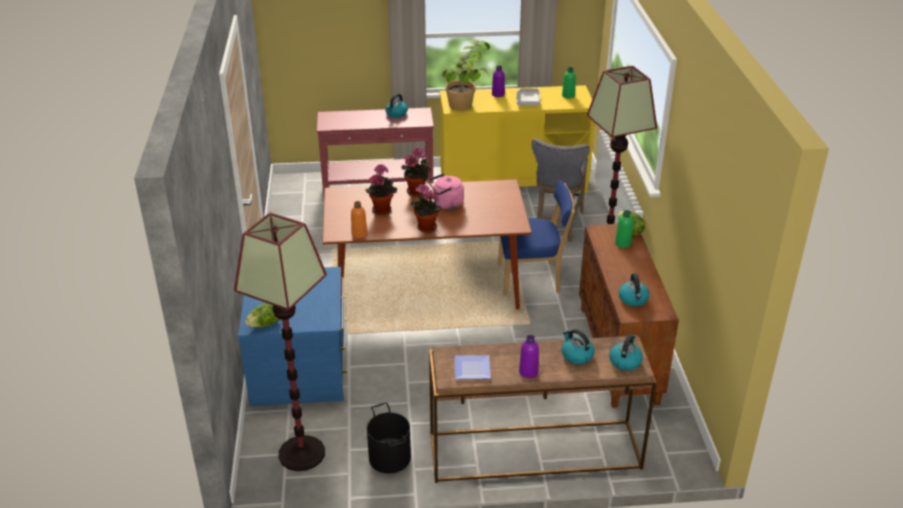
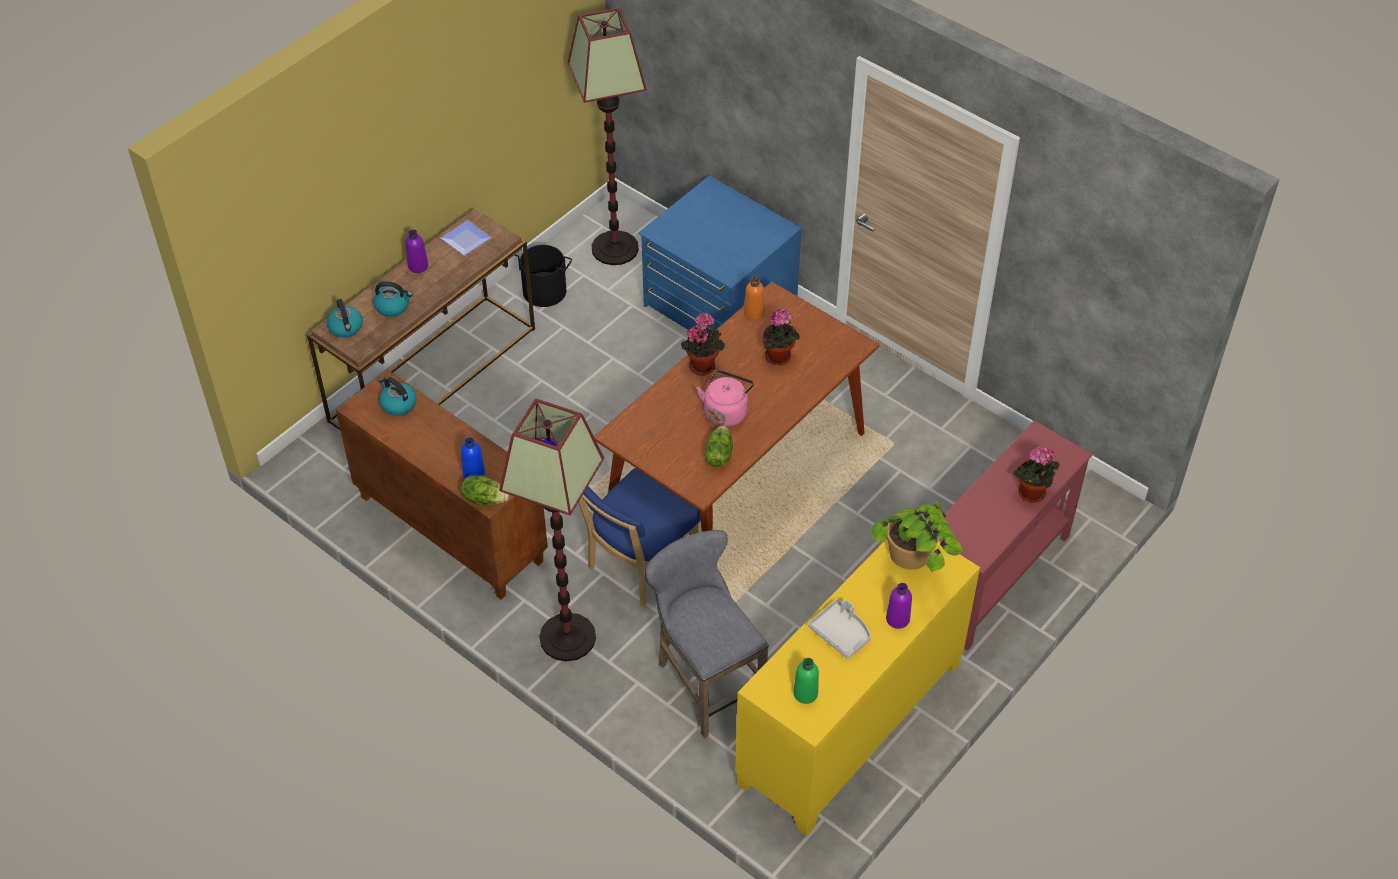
camera: 135 degrees right, 15 degrees up
(266, 324) = (703, 196): lettuce -> lettuce (718, 455)
(396, 114) = (1000, 523): kettle -> none
(417, 191) = (781, 409): potted plant -> potted plant (1031, 495)
(623, 243) = (474, 473): green bottle -> blue bottle

